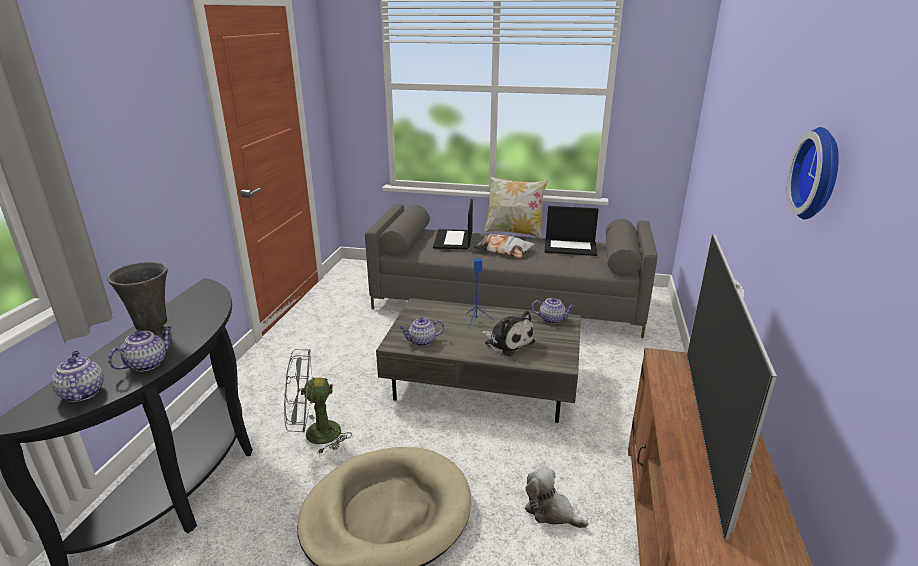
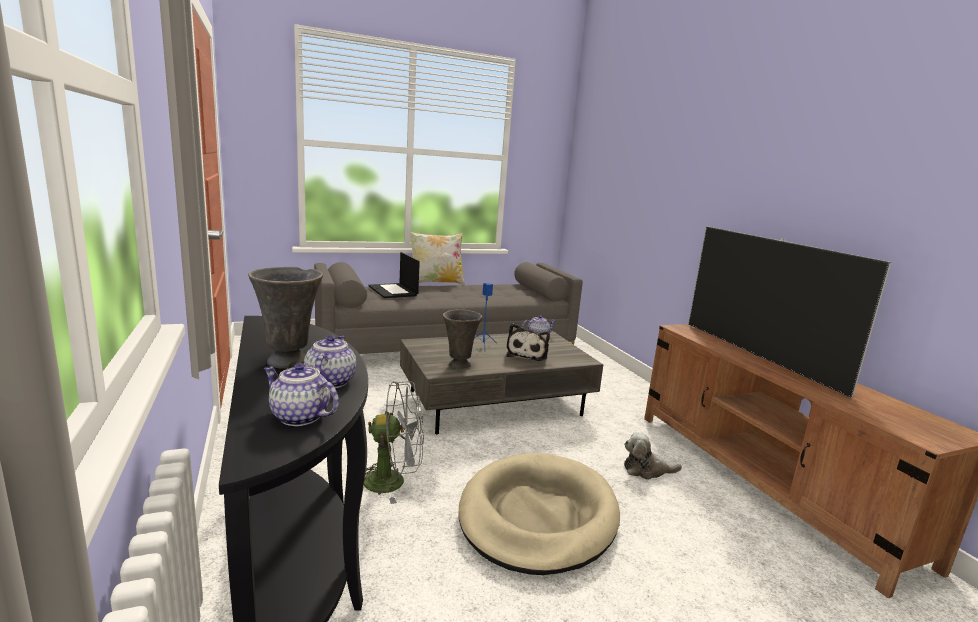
camera: 35 degrees left, 10 degrees down
(314, 435) = (394, 481): grey fan -> grey fan turned 135 degrees counterclockwise
(421, 341) = (459, 366): teapot -> grey vase
(503, 250) = (447, 294): pillow -> none
(507, 342) = (527, 354): plush toy -> plush toy turned 90 degrees clockwise
(571, 247) = (496, 287): laptop -> none
(821, 174) = (791, 170): wall clock -> none

